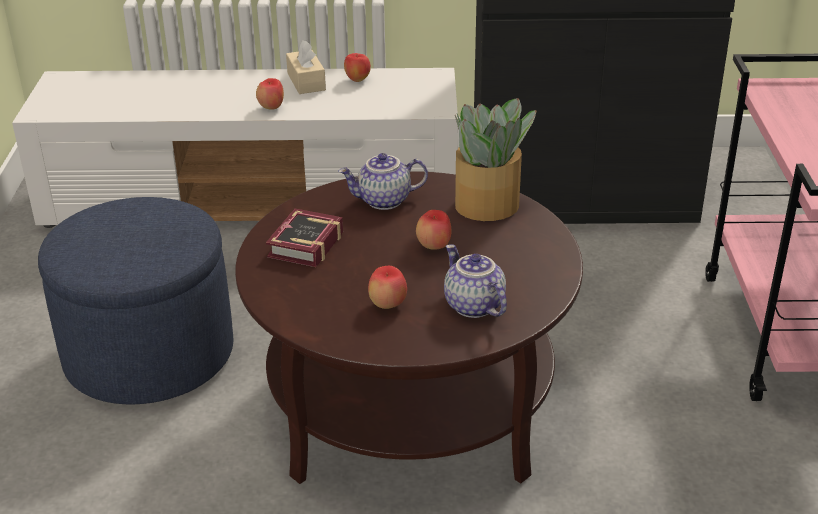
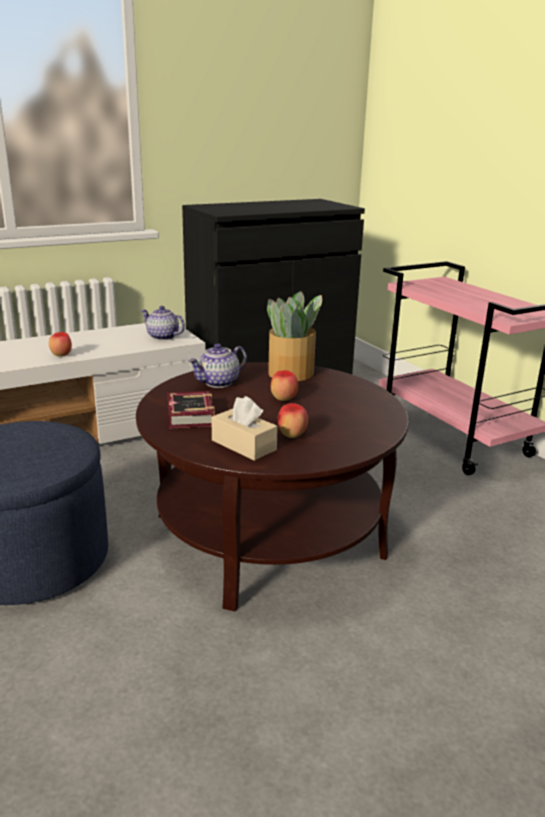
camera: 30 degrees left, 10 degrees down
(306, 82) = (73, 339): beige tissue box -> beige tissue box (243, 445)
(357, 80) = (111, 333): apple -> none
(472, 306) = (349, 424): teapot -> teapot (162, 337)

